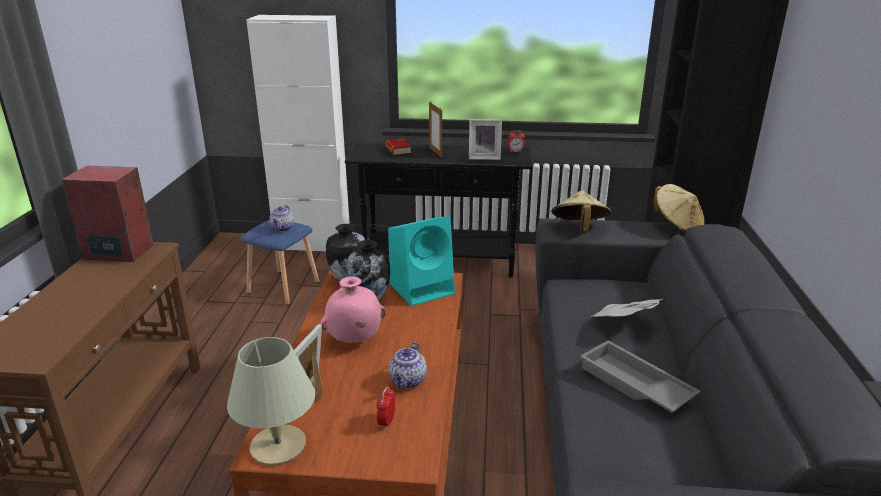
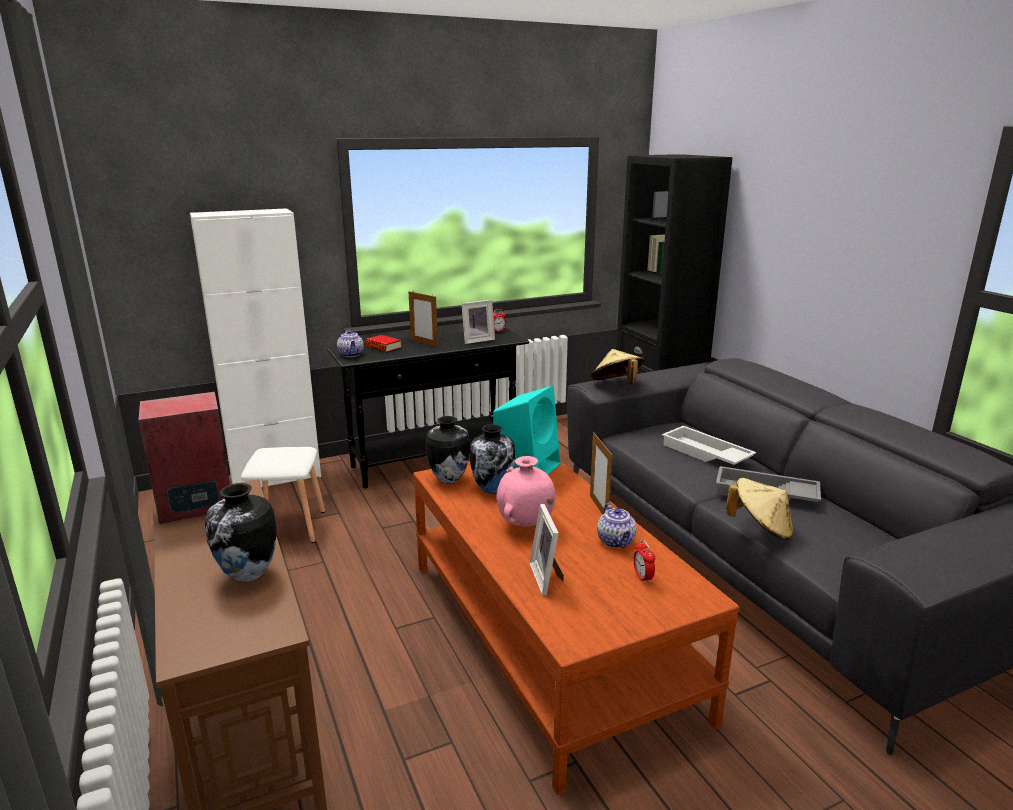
camera: 30 degrees left, 5 degrees down
(76, 314) = (248, 575): none -> vase
(279, 446) = (580, 630): beige table lamp -> none
(282, 228) = (289, 454): teapot -> teapot (351, 355)
(283, 288) = (289, 528): blue stool -> white stool
(433, 345) = (598, 508): none -> picture frame
(623, 323) = (704, 453): newspaper -> white tray
(677, 225) = (683, 367): beige hat -> beige hat (760, 528)

